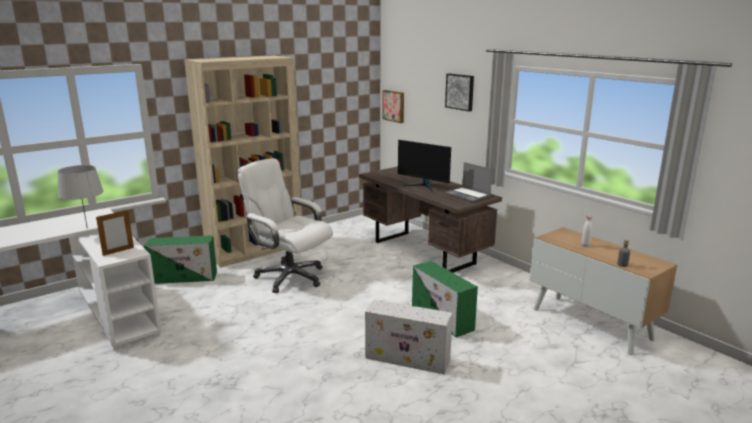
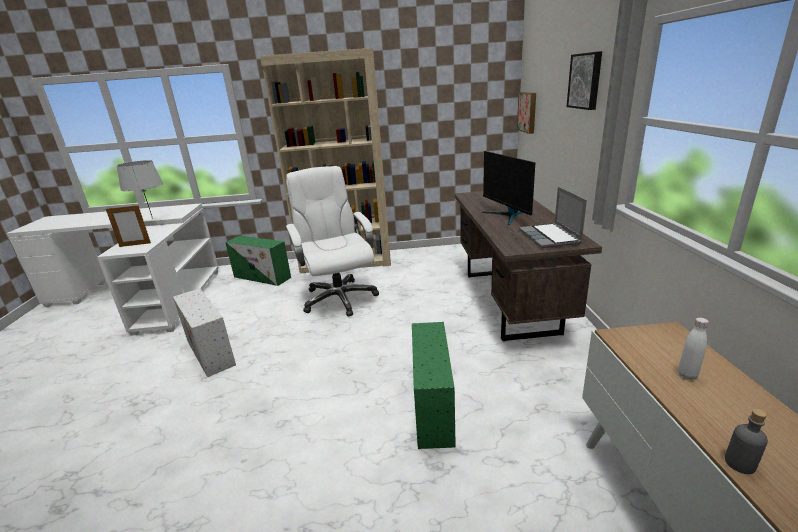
camera: 35 degrees right, 5 degrees up
(409, 359) = (323, 459): white storage box -> white storage box (210, 352)

